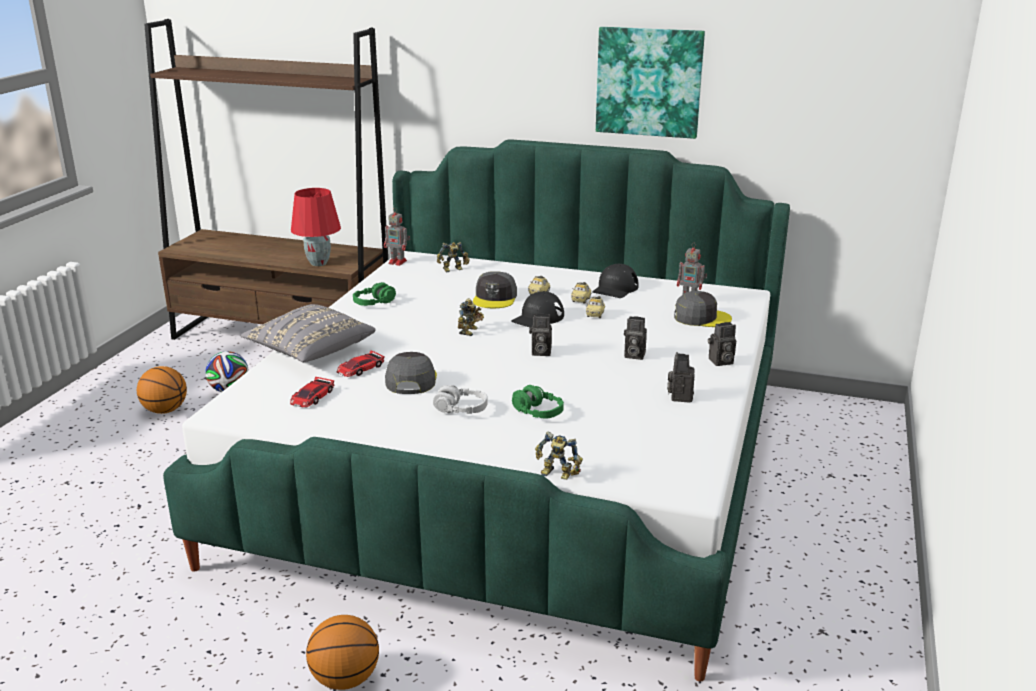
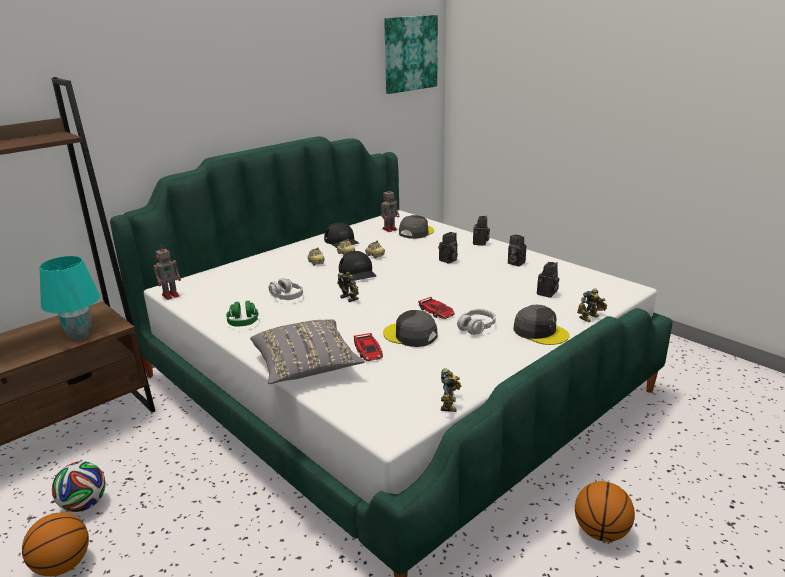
camera: 60 degrees left, 0 degrees up
(312, 397) = (400, 381): toy car -> toy car (436, 312)
(319, 263) = (80, 335): red table lamp -> turquoise table lamp
(442, 304) = (286, 296): none -> grey headphones
(453, 270) = (225, 279): toy robot -> toy robot (450, 404)
(495, 298) = (302, 277): grey cap -> grey cap (540, 332)
(537, 412) = (501, 304): green headphones -> none
(540, 352) = (413, 284): camera -> camera (547, 294)
(649, 82) = (295, 87): picture -> picture (410, 53)

